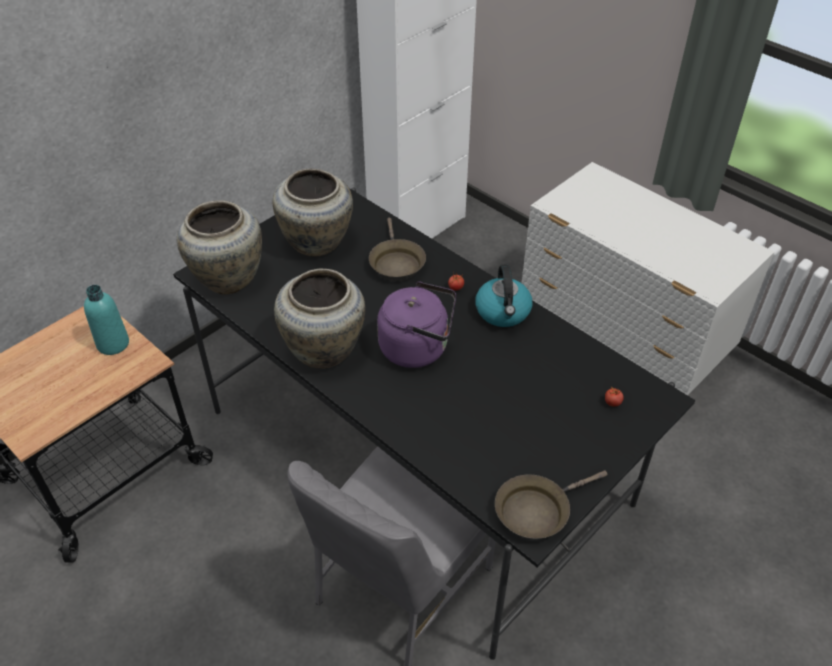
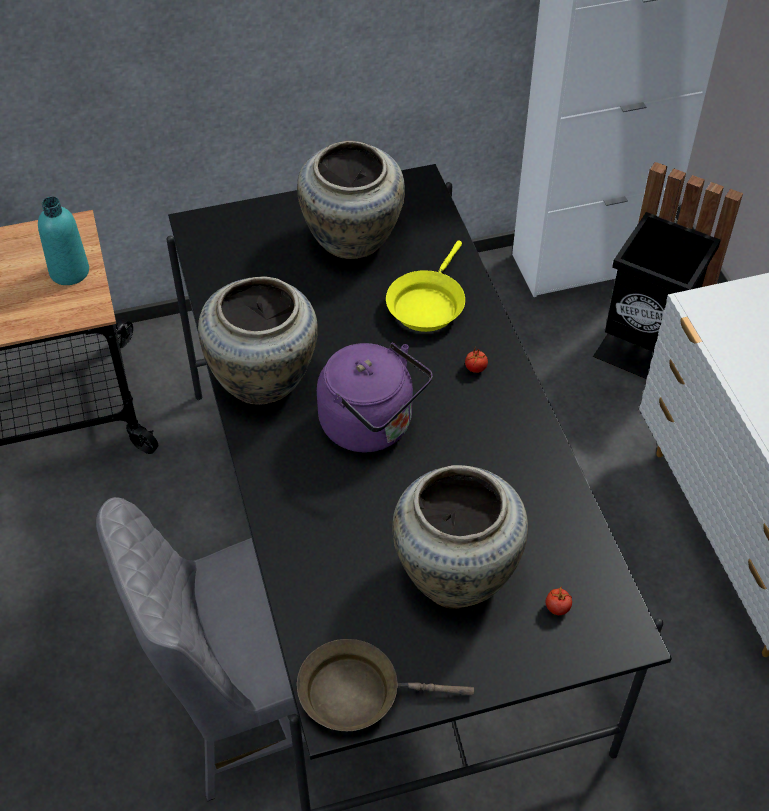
camera: 30 degrees right, 5 degrees up
(227, 277) = (222, 243): beige vase -> beige vase (456, 572)
(396, 263) = (427, 304): brown frying pan -> yellow frying pan
(488, 267) = (645, 352): none -> black trash can
(503, 312) = (510, 426): kettle -> none

